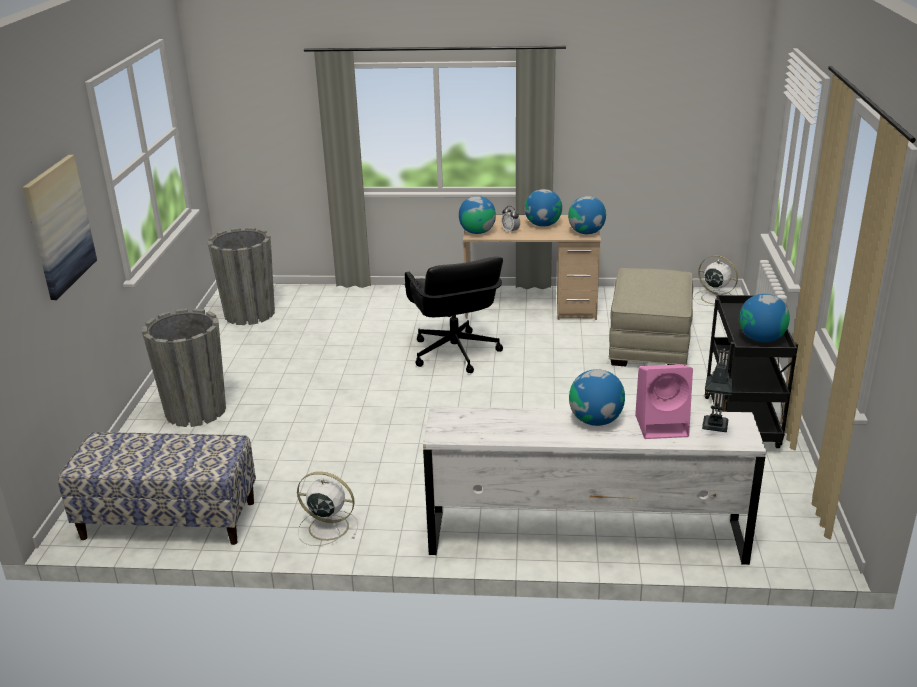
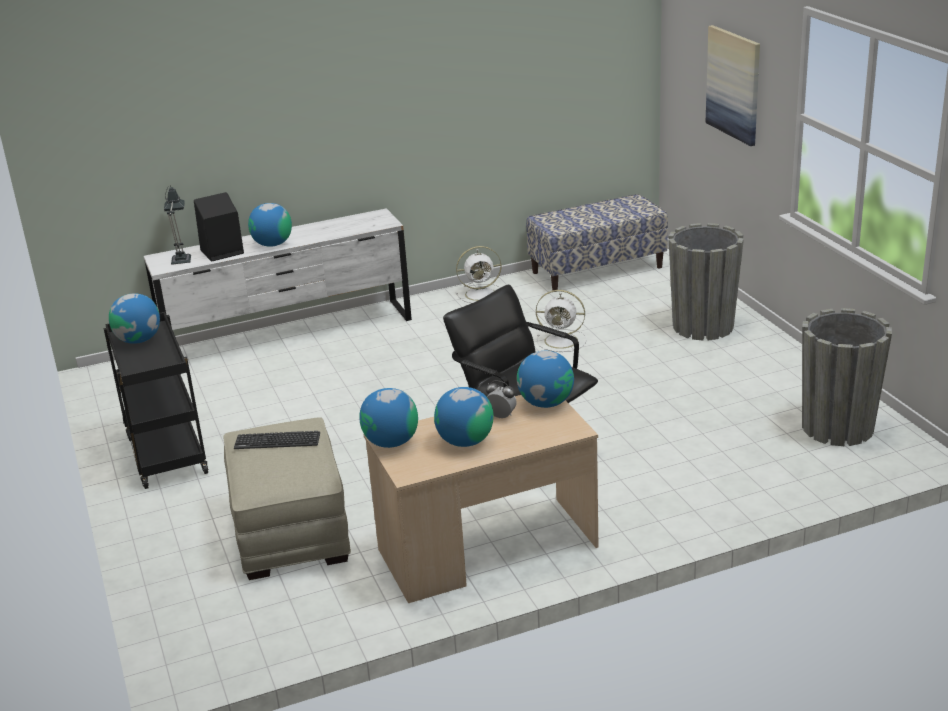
camera: 155 degrees right, 0 degrees up
(652, 293) = (277, 441): none -> keyboard
(663, 425) = (221, 252): pink speaker -> black speaker
(714, 298) = (209, 654): white fan -> white fan (562, 341)

